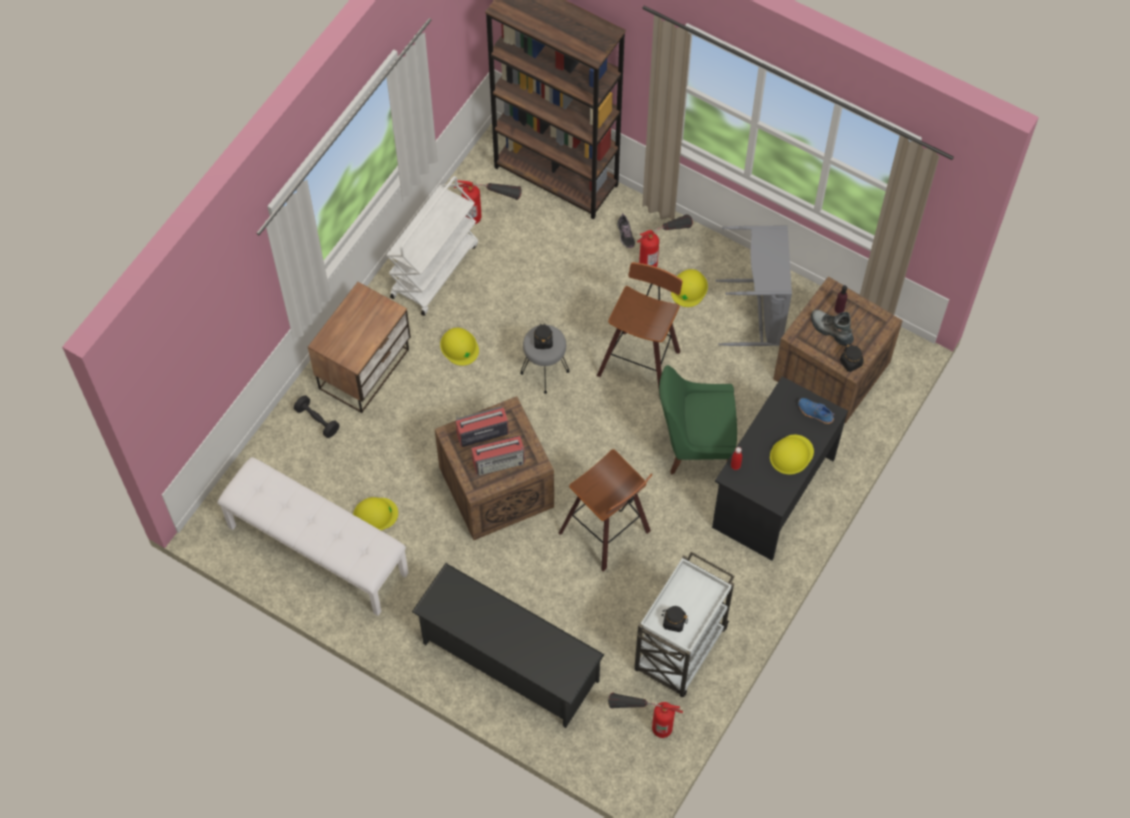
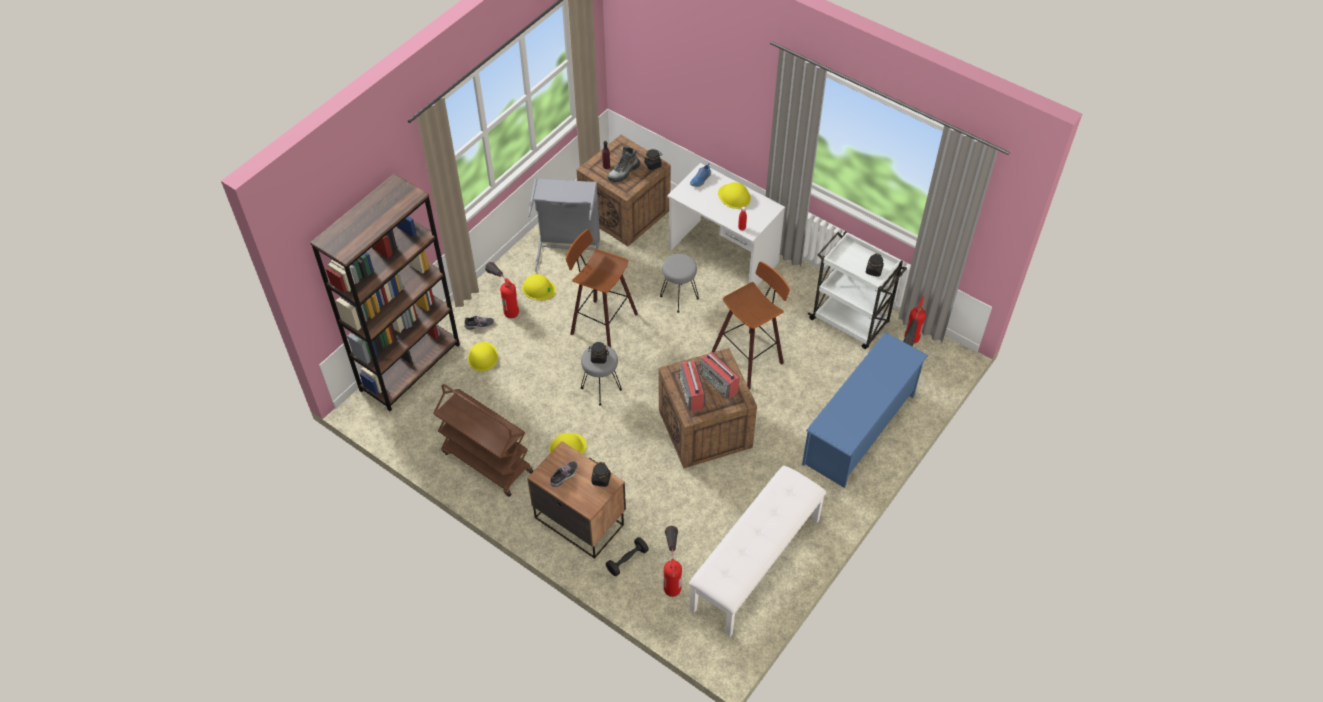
camera: 85 degrees left, 10 degrees down
(358, 351) = (601, 479): none -> black jar
(361, 315) = (564, 475): none -> shoe
(375, 514) = (724, 518): yellow hard hat -> yellow hard hat (482, 357)
(434, 270) = (486, 462): white cart -> brown cart
(489, 215) = (439, 418): fire extinguisher -> fire extinguisher (672, 574)
(499, 461) = (719, 383): radio -> radio turned 150 degrees clockwise
(509, 661) = (859, 429): black shoe rack -> blue shoe rack
(695, 444) = (678, 297): green chair -> grey stool
(772, 492) = (722, 256): black desk -> white desk

